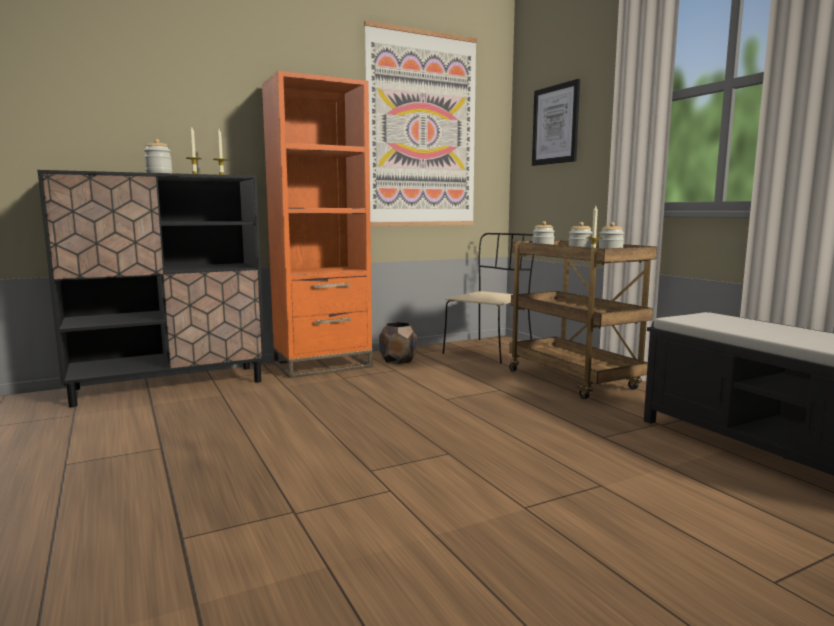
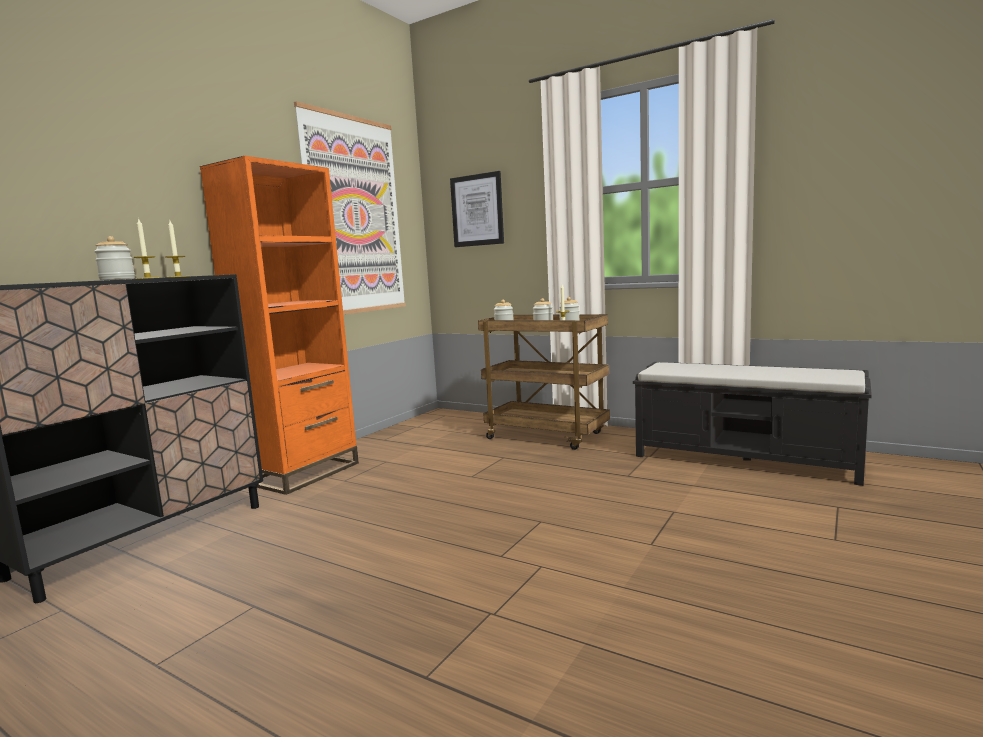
camera: 30 degrees left, 0 degrees up
(398, 360) = (374, 451): brown planter -> none
(490, 350) = (445, 424): beige chair -> none

